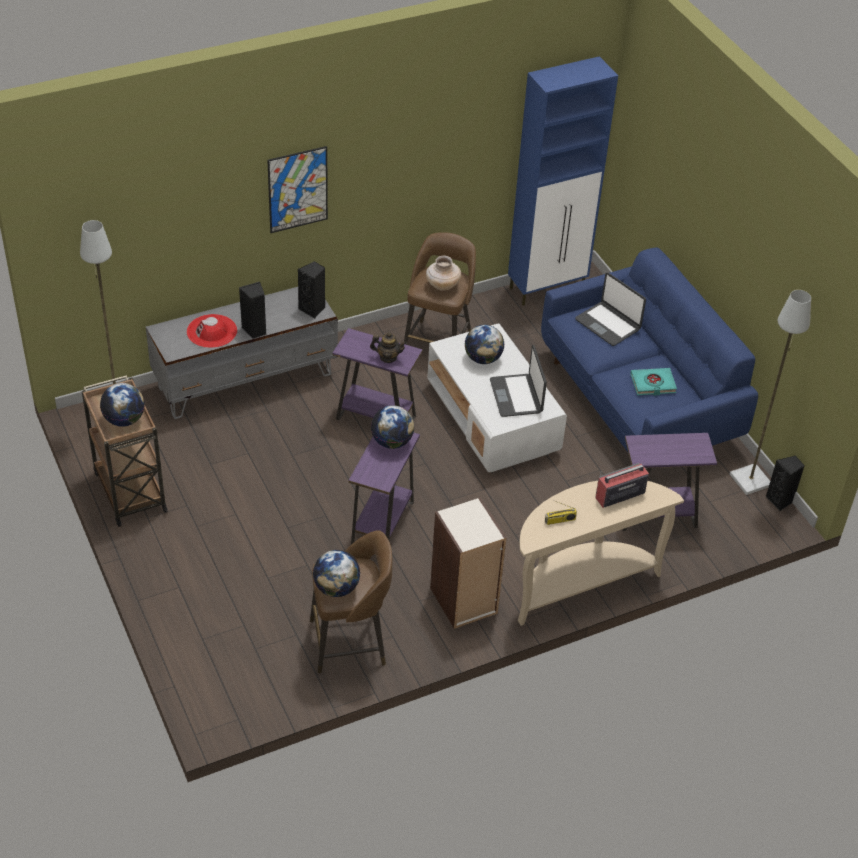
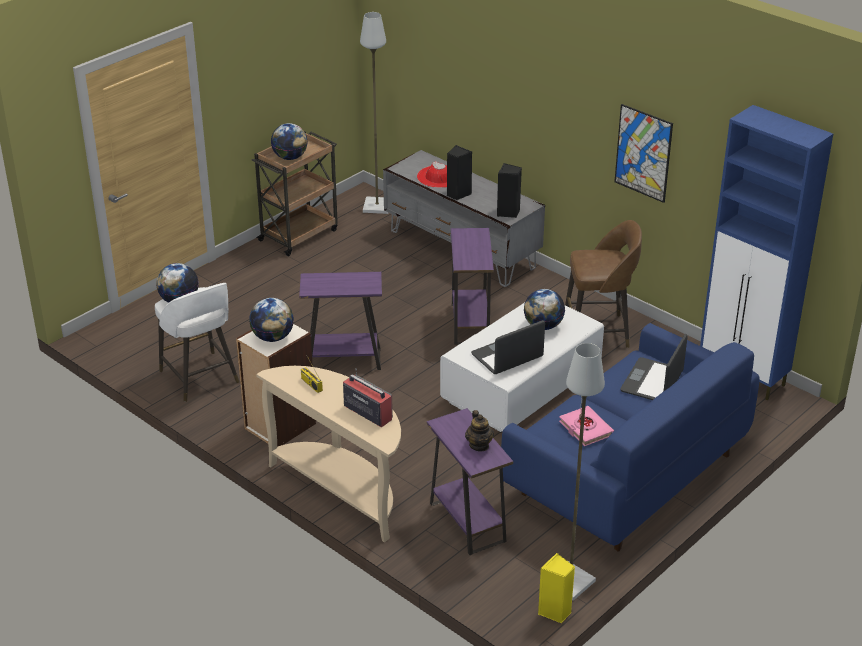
camera: 70 degrees right, 10 degrees down
(298, 189) = (540, 98): picture -> picture (643, 153)
(350, 642) = (200, 378): brown stool -> white stool
(388, 357) = (467, 255): teapot -> teapot (479, 445)
(392, 442) = (361, 282): globe -> globe (272, 337)
(442, 285) = (597, 263): beige vase -> none
(653, 384) = (585, 429): turquoise book -> pink book
(780, 501) = (555, 612): black speaker -> yellow speaker

